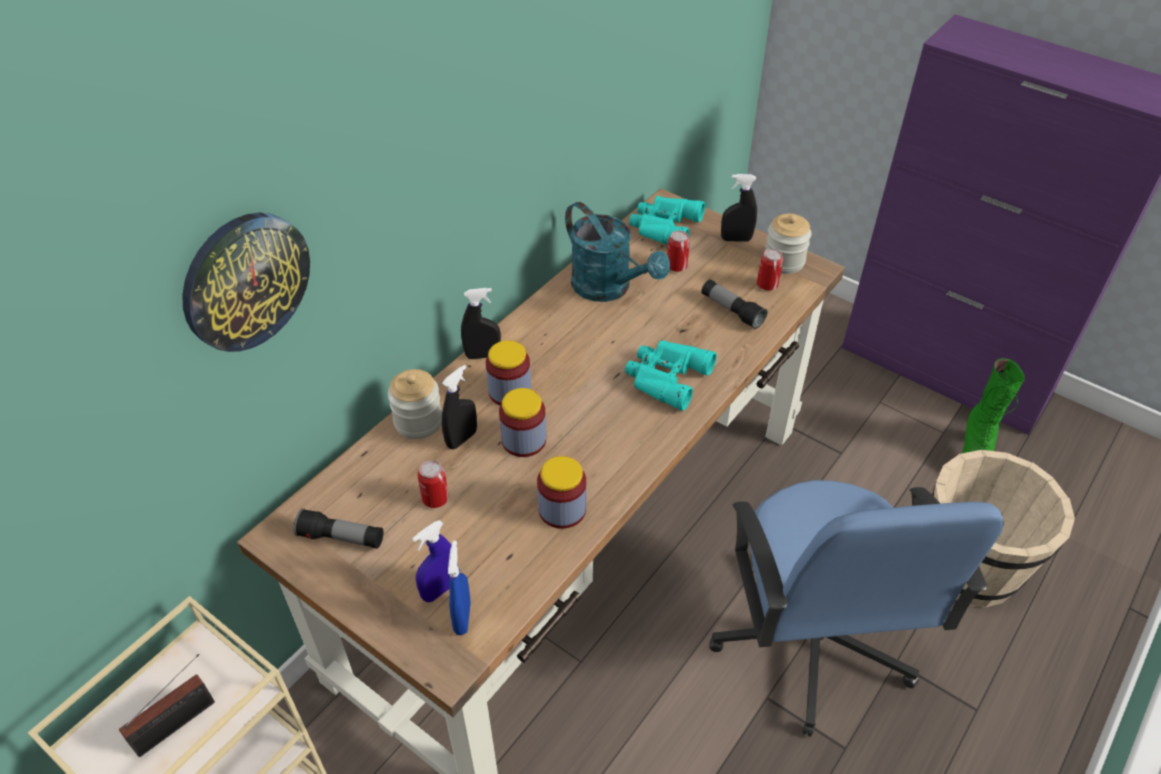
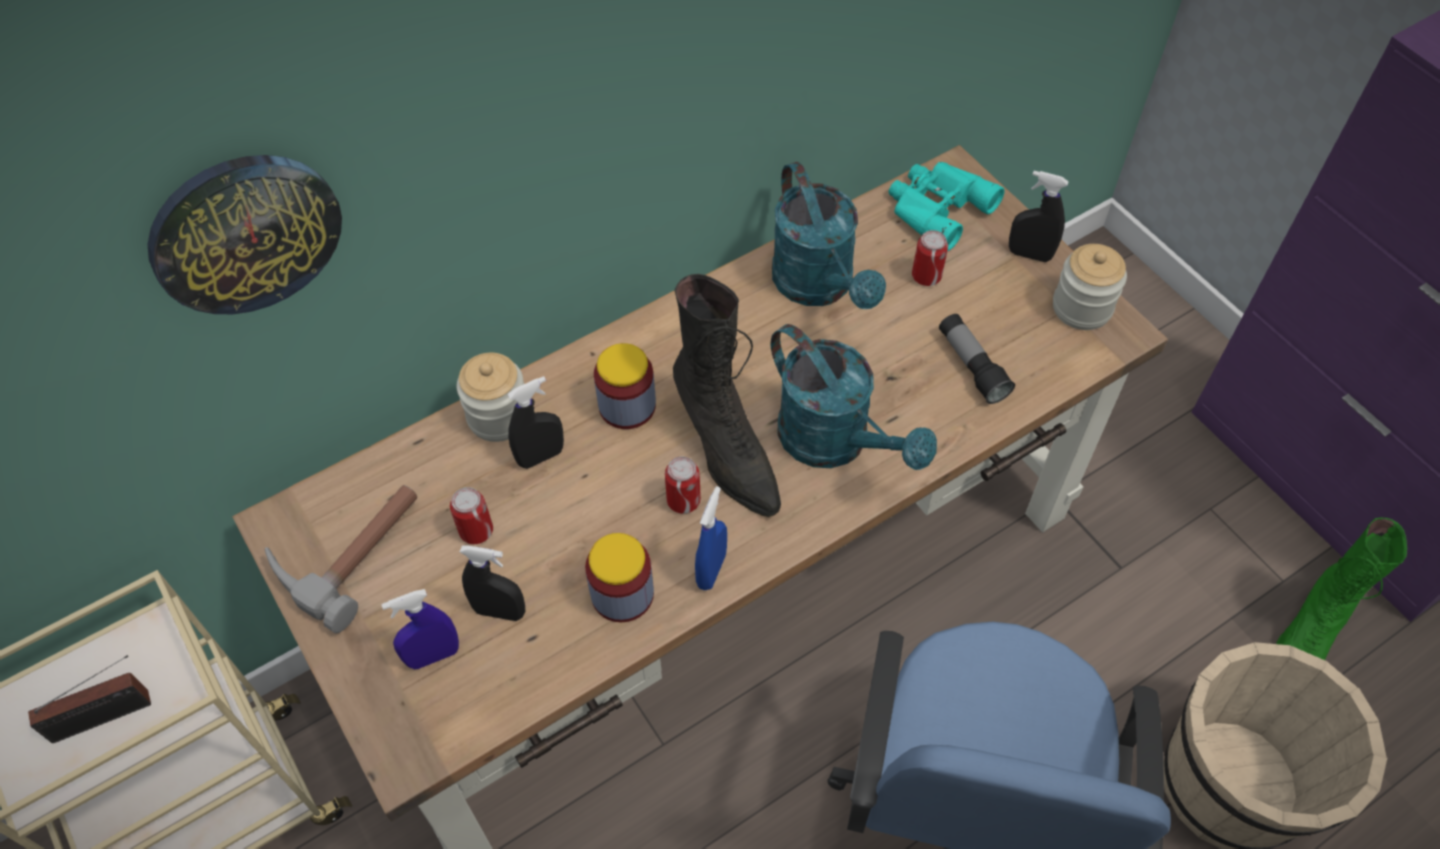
camera: 20 degrees right, 10 degrees up
(341, 538) = (348, 549): flashlight -> hammer
(462, 618) = (444, 702): blue spray bottle -> blue spray bottle (711, 570)
(483, 355) = (615, 343): black spray bottle -> black spray bottle (500, 611)
(524, 440) = (616, 481): jar -> none
(593, 401) = (726, 451): none -> black boot
(665, 377) = (836, 442): turquoise binoculars -> turquoise watering can
(767, 285) = (1040, 339): can -> can (683, 500)

